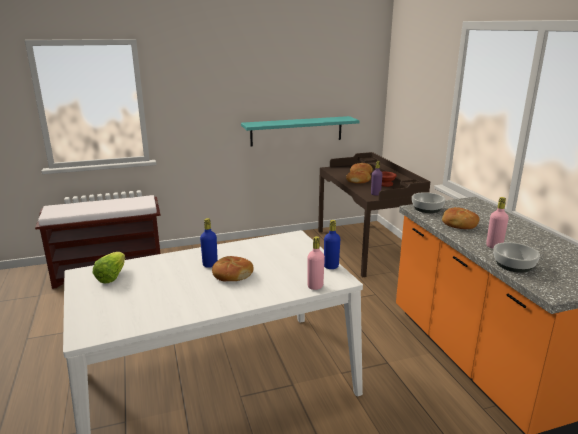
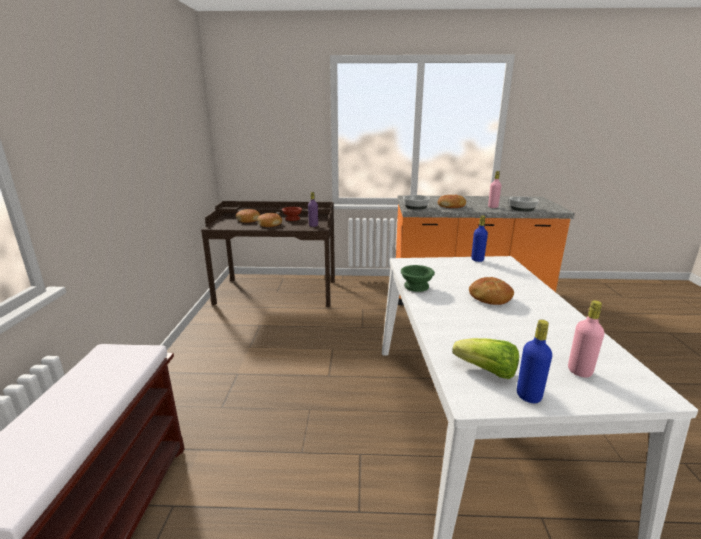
camera: 70 degrees left, 0 degrees up
(210, 264) = (462, 305): blue bottle -> blue bottle (528, 396)
(239, 246) = (417, 287): none -> green bowl
(296, 131) = (174, 190): turquoise shelf -> none
(315, 286) = (515, 270): pink bottle -> pink bottle (579, 371)

